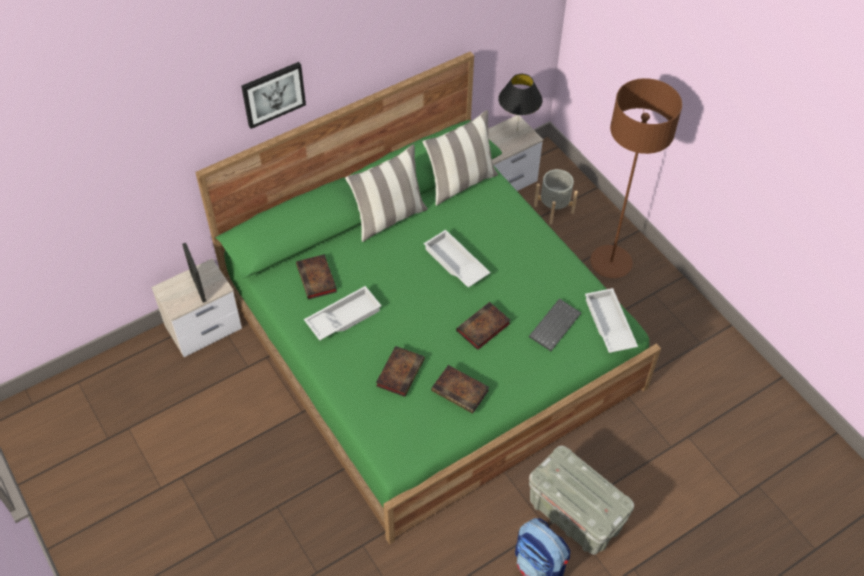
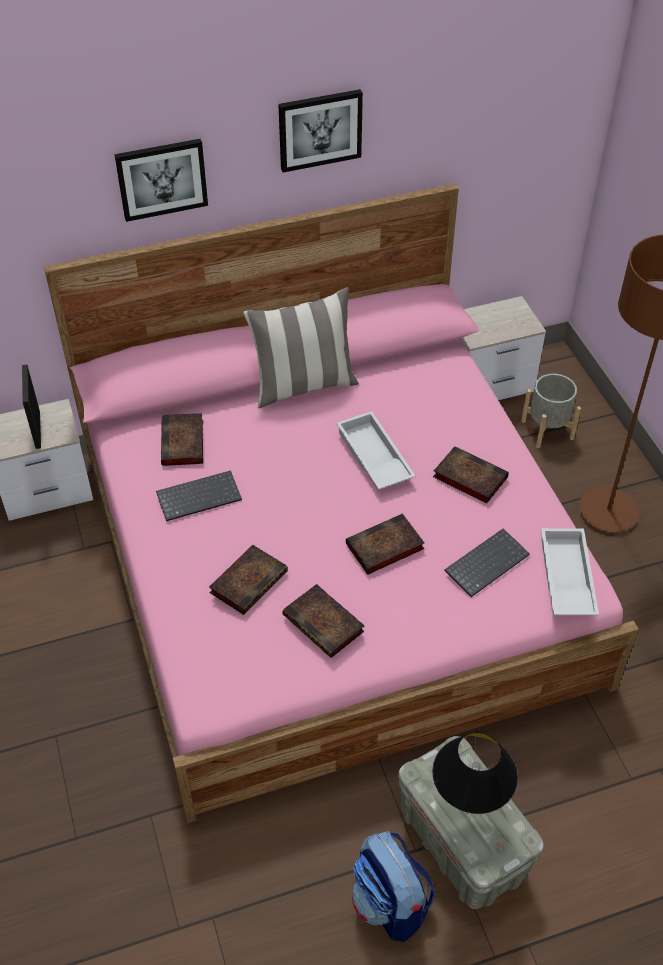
camera: 15 degrees right, 5 degrees down
(343, 317) = (199, 496): white tray -> keyboard
(378, 37) = (320, 129): none -> picture
(431, 340) = (331, 563): green bed -> pink bed
(460, 182) = (413, 359): pillow -> none
(517, 132) = (513, 316): black table lamp -> black table lamp (467, 813)
(524, 265) = (468, 477): none -> book

